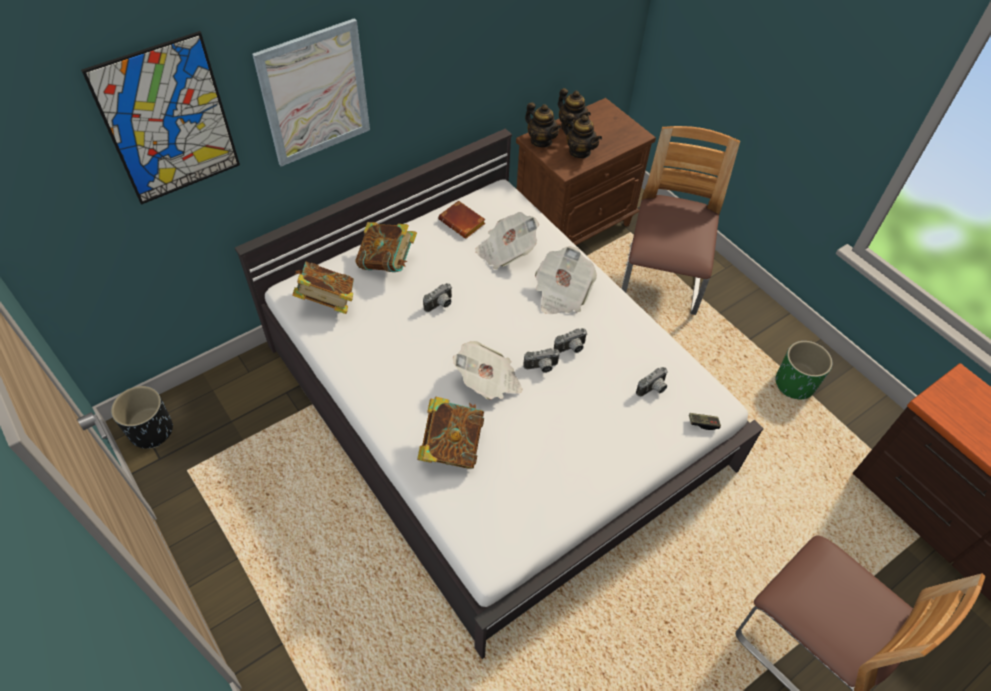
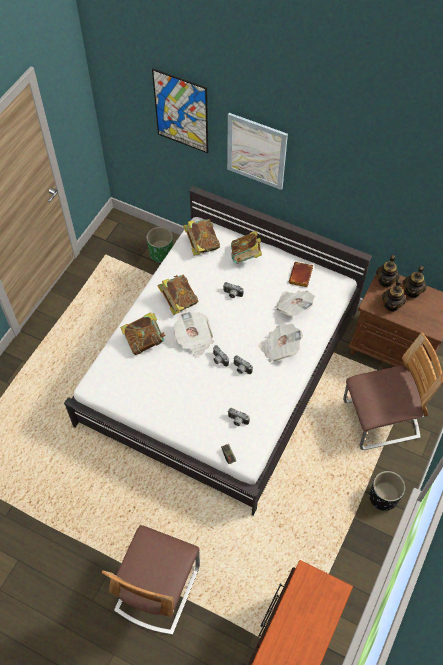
camera: 65 degrees right, 5 degrees up
(151, 431) = (118, 228): black planter -> black planter (383, 497)
(408, 373) = (178, 301): none -> book
(794, 384) = (344, 531): green planter -> green planter (161, 253)

